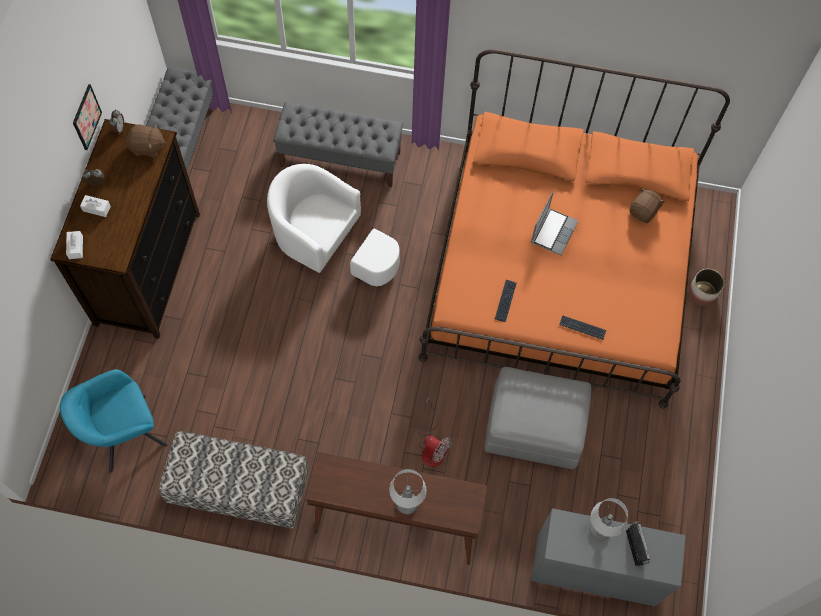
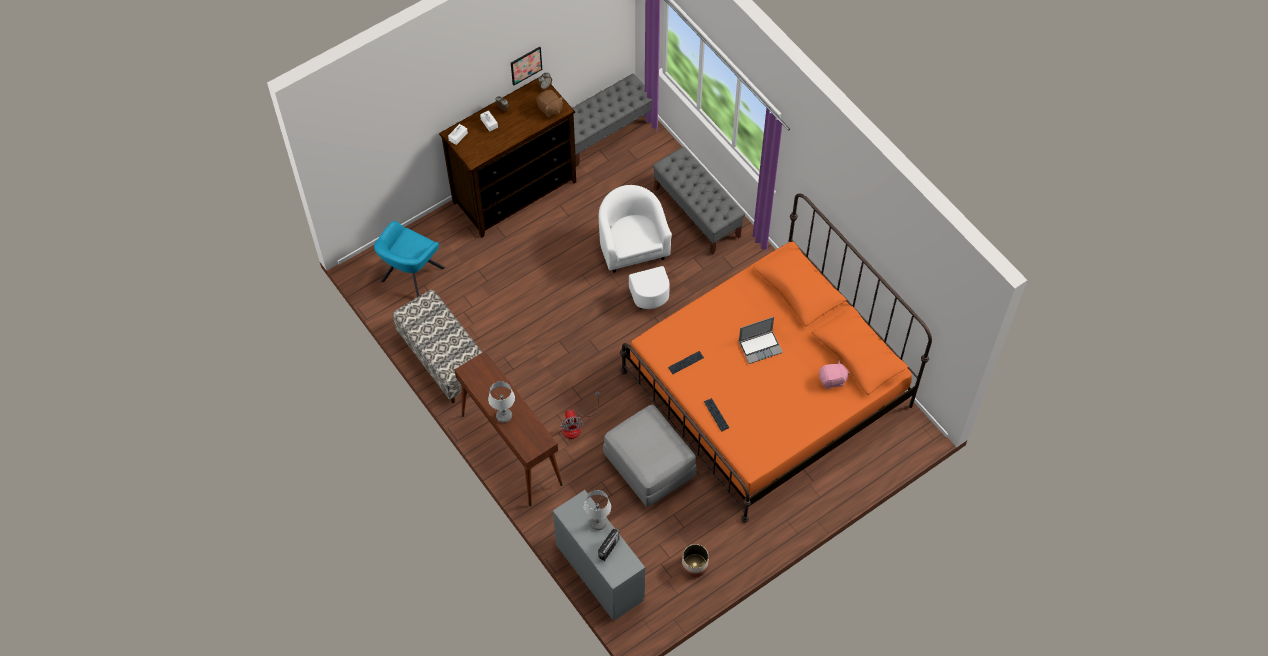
camera: 45 degrees right, 5 degrees down
(124, 434) = (411, 276): turquoise armchair -> turquoise armchair turned 75 degrees counterclockwise
(643, 212) = (832, 380): brown plush toy -> pink plush toy
(702, 293) = (847, 477): planter -> planter (694, 565)

